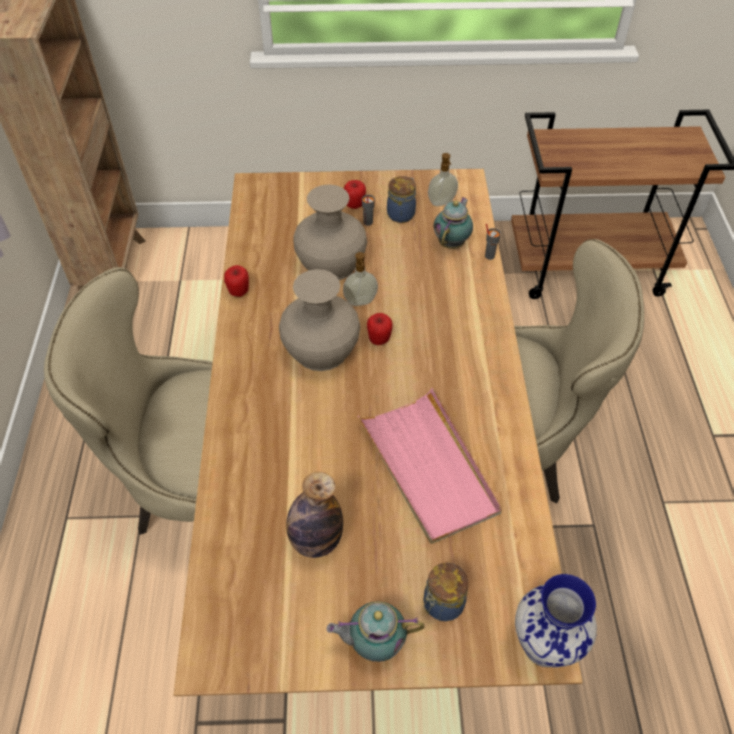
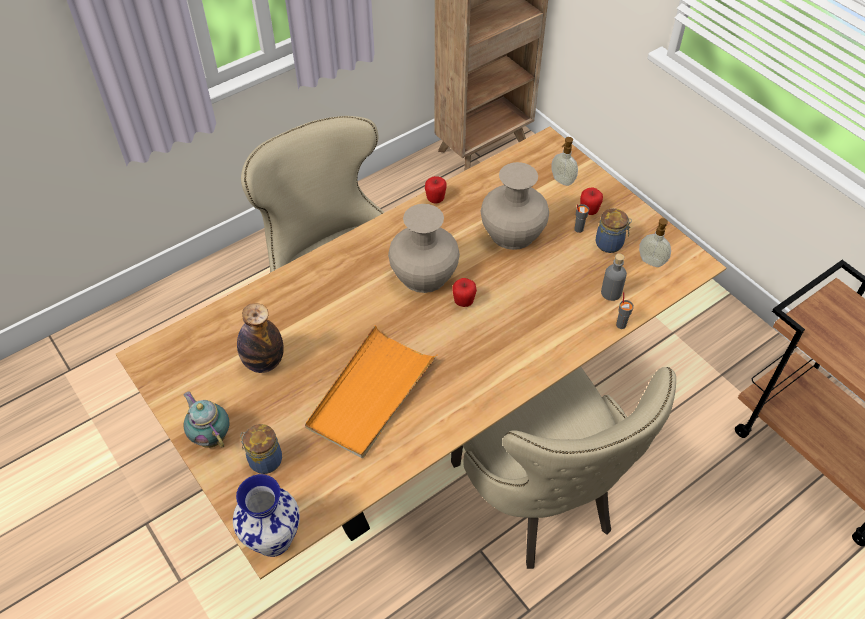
camera: 55 degrees right, 0 degrees up
(360, 302) = (490, 271): soap dispenser -> soap dispenser (562, 181)
(428, 467) = (371, 394): pink tray -> orange tray
(452, 243) = (611, 293): teapot -> grey bottle

